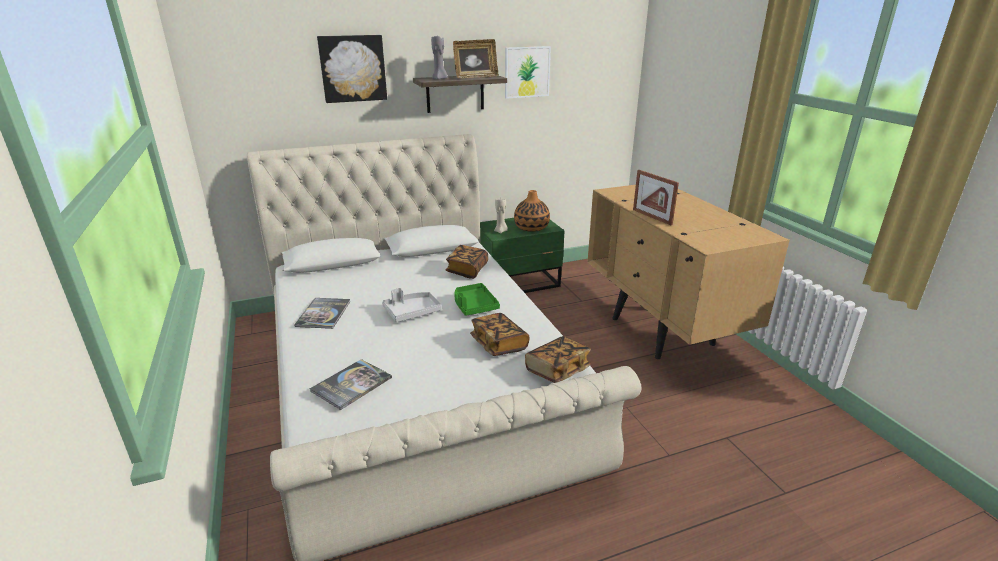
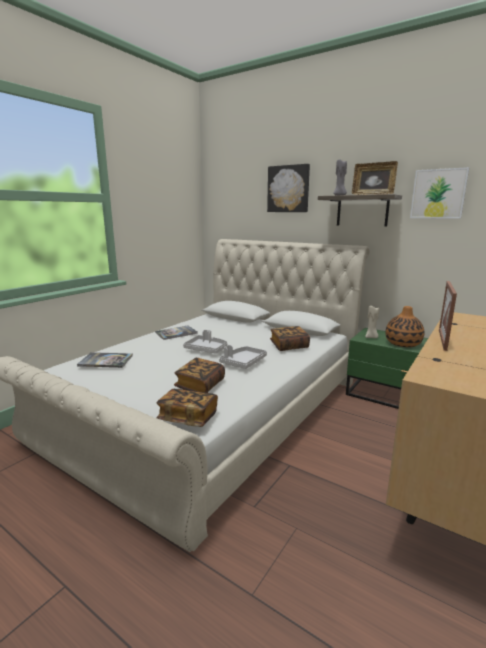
camera: 55 degrees right, 10 degrees down
(474, 305) = (243, 362): green tray -> grey tray

